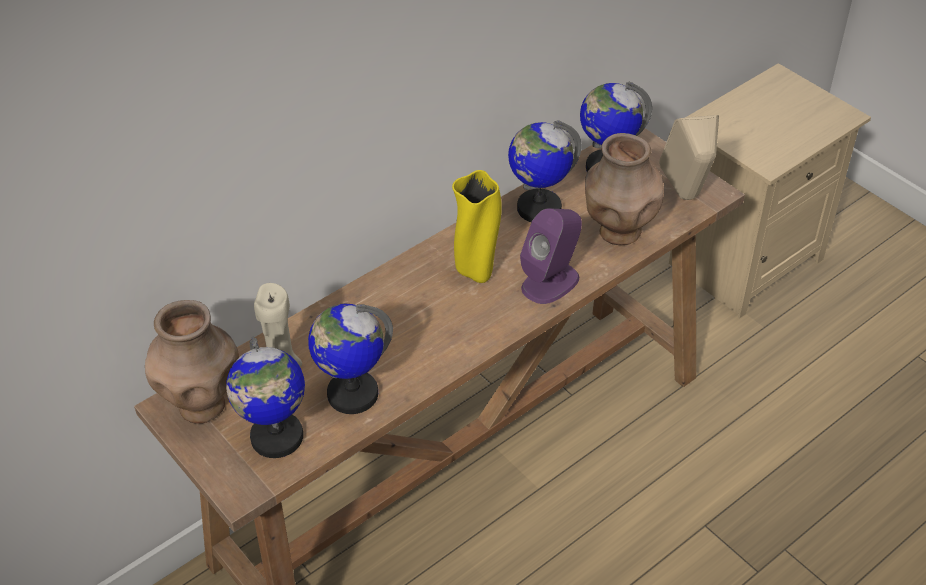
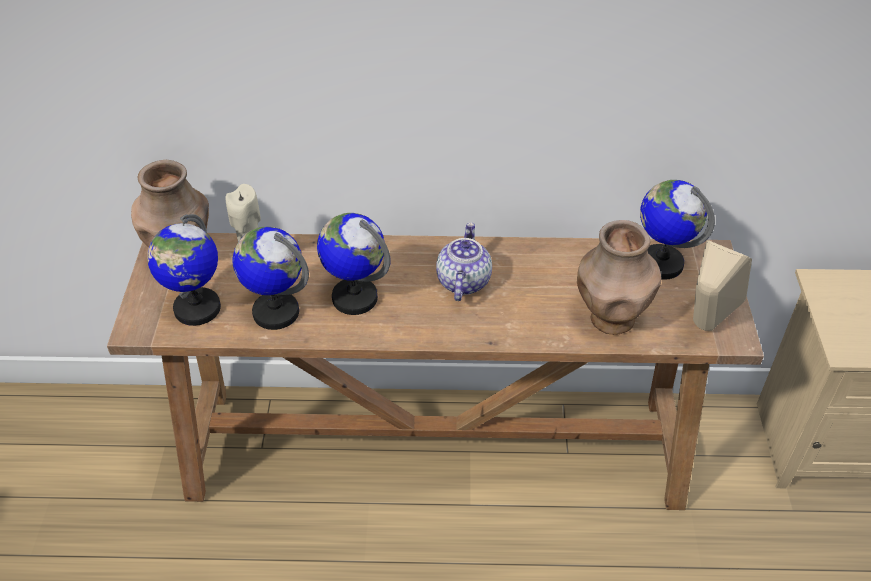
camera: 40 degrees right, 0 degrees up
(476, 271) = (462, 281): yellow vase -> teapot
(538, 208) = (566, 262): globe -> globe (354, 297)
(551, 282) = (509, 324): purple speaker -> none

